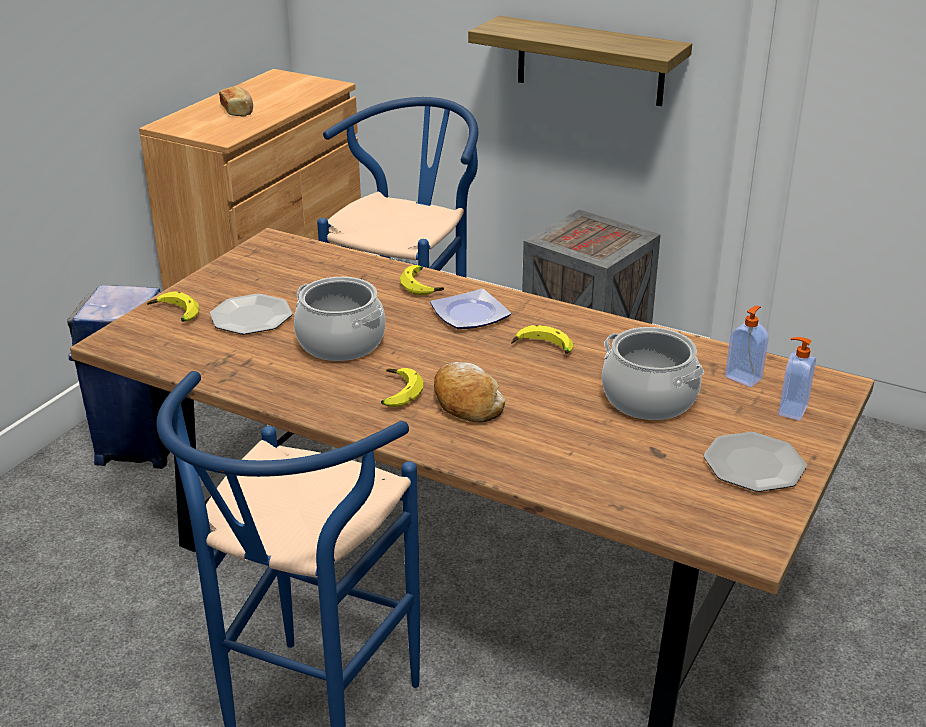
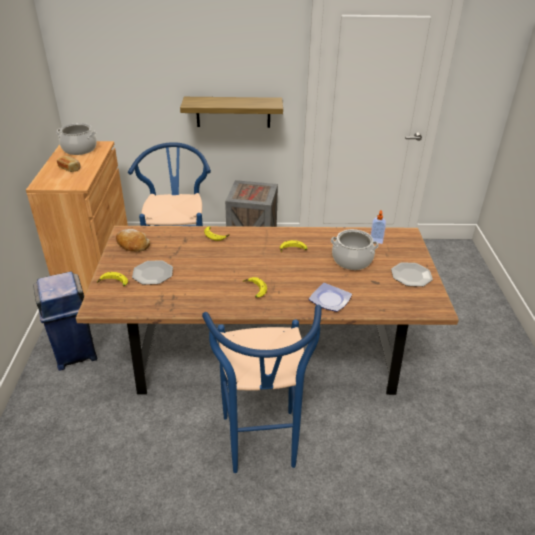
camera: 30 degrees left, 5 degrees up
(340, 343) = (207, 274): cooking pot -> cooking pot (79, 149)
(466, 402) = (286, 285): bread -> bread (132, 245)
(468, 314) = (248, 243): plate -> plate (329, 300)
(791, 410) = (403, 249): soap dispenser -> none

